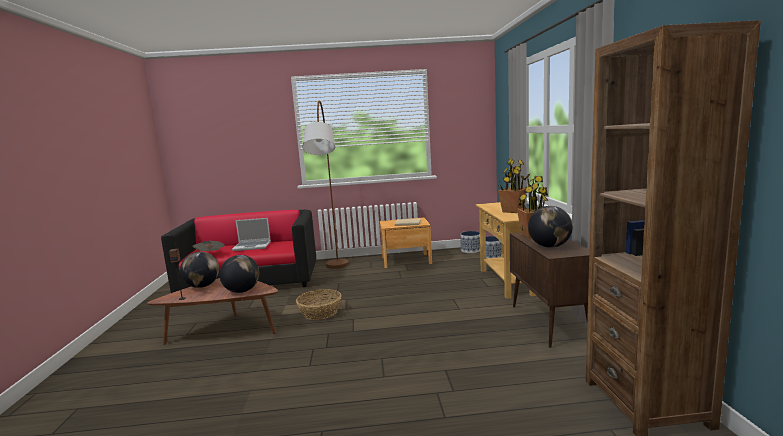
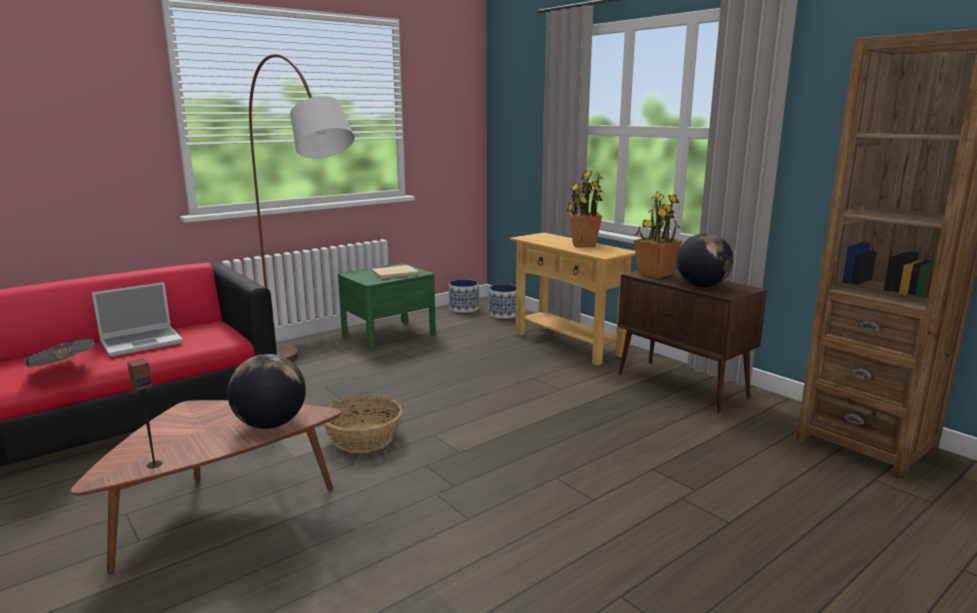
camera: 35 degrees left, 5 degrees up
(202, 286) = (158, 433): globe -> none
(406, 260) = (388, 335): brown nightstand -> green nightstand

